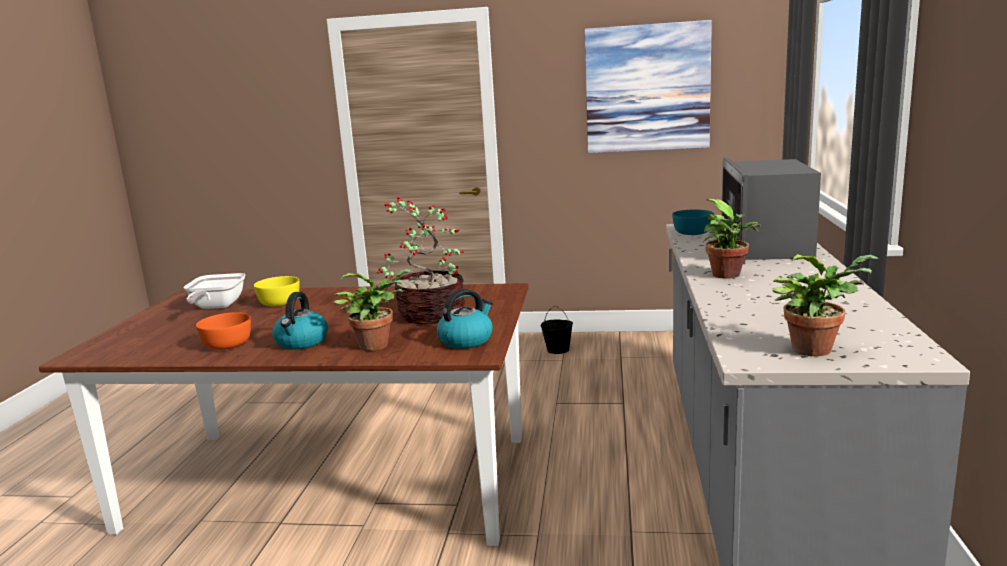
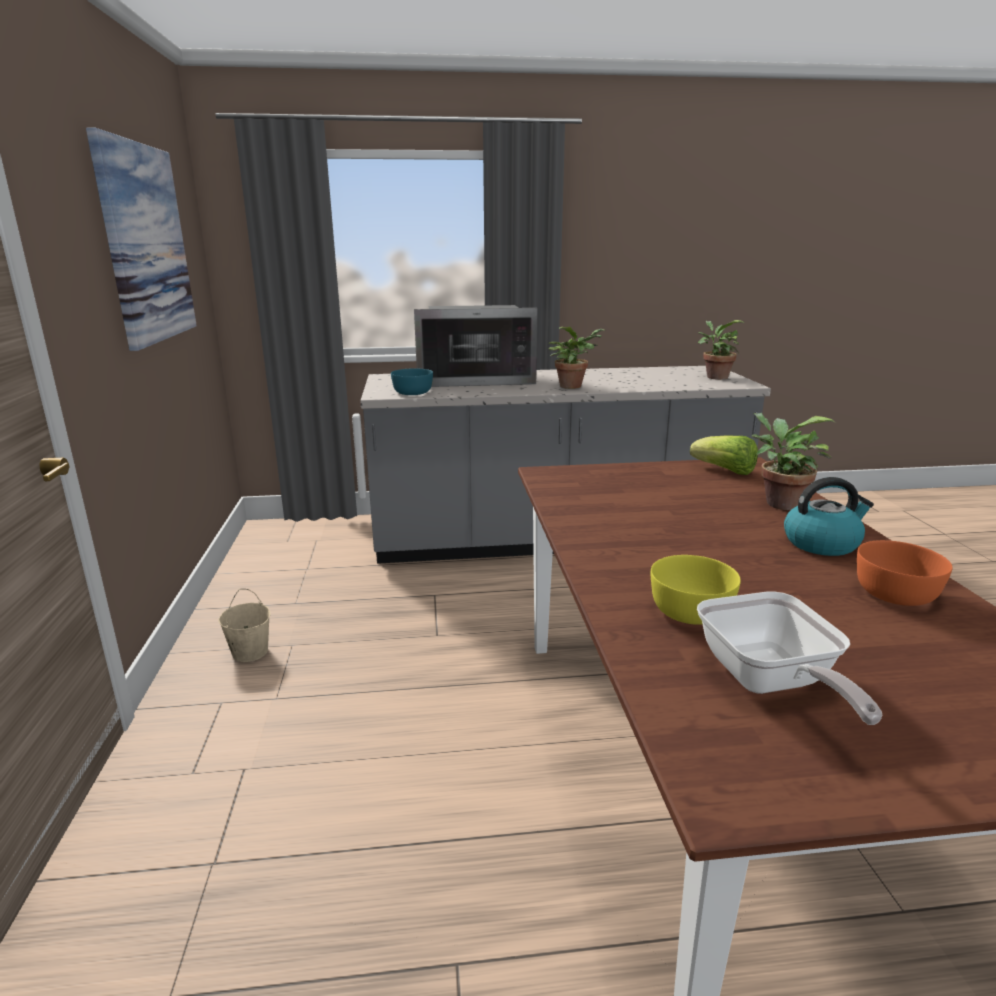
camera: 105 degrees left, 5 degrees up
(216, 307) = (770, 683): frying pan -> frying pan turned 90 degrees clockwise
(429, 315) = (666, 495): potted plant -> none
(466, 340) = (725, 471): kettle -> lettuce
(558, 350) = (249, 652): black bucket -> beige bucket

